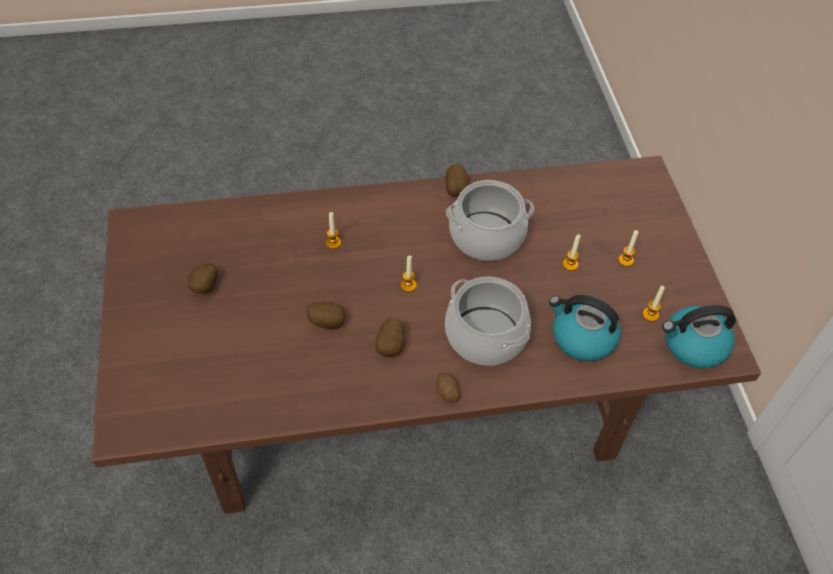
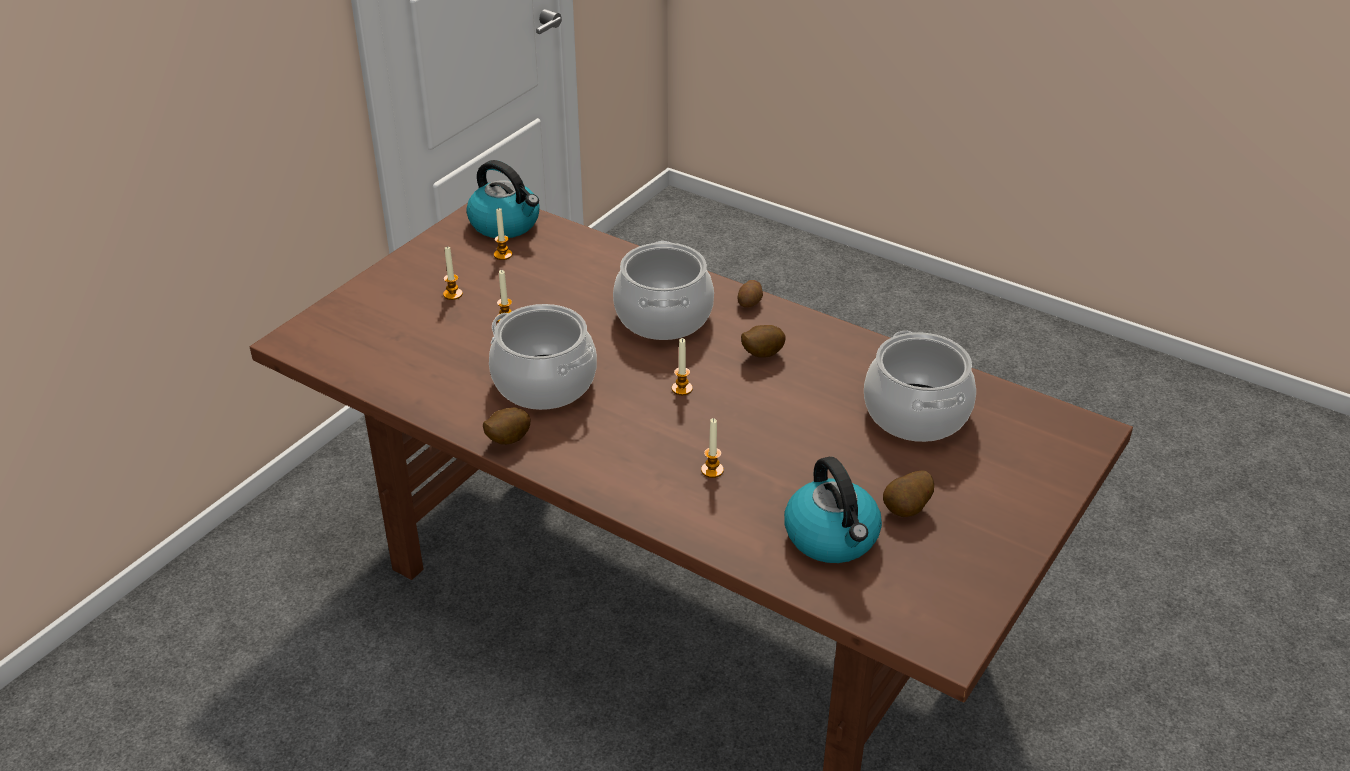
camera: 135 degrees left, 15 degrees down
(250, 365) = (915, 413): none -> cooking pot
(327, 322) = (800, 405): potato -> none
(581, 338) = (584, 273): kettle -> kettle (832, 537)

